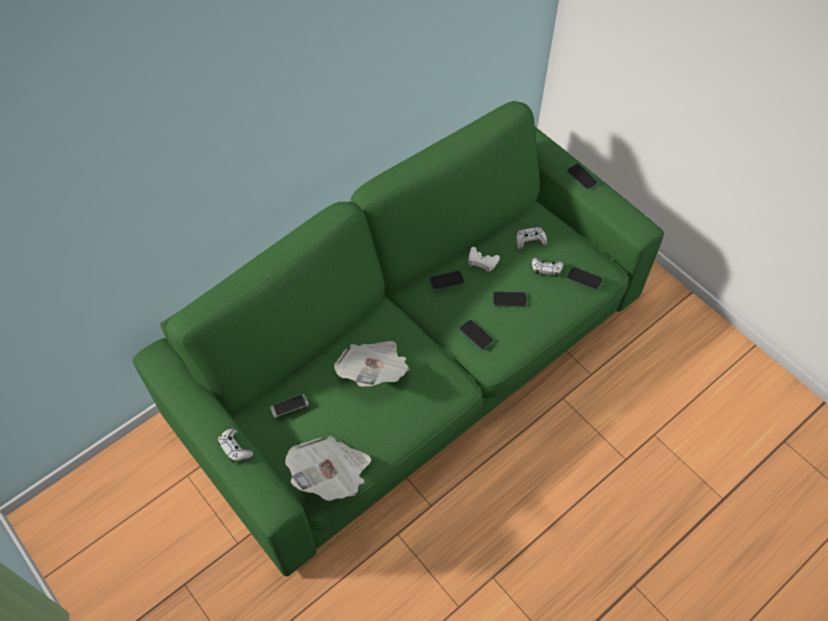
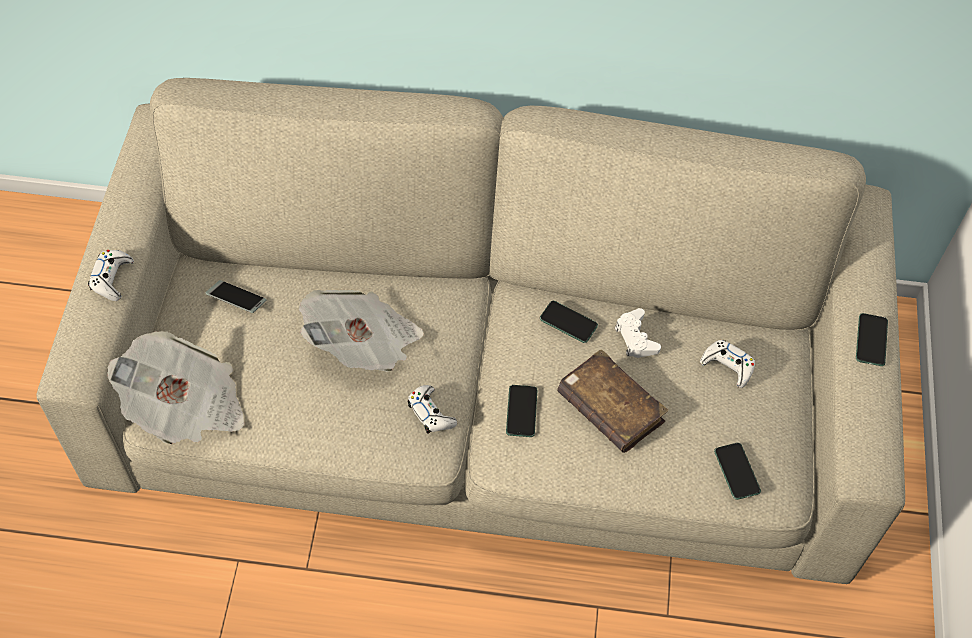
camera: 45 degrees right, 0 degrees up
(413, 358) = (482, 395): green sofa -> beige sofa
(509, 299) = (610, 408): phone -> brown book
(546, 269) = (702, 415): white game controller -> white game controller (431, 413)

